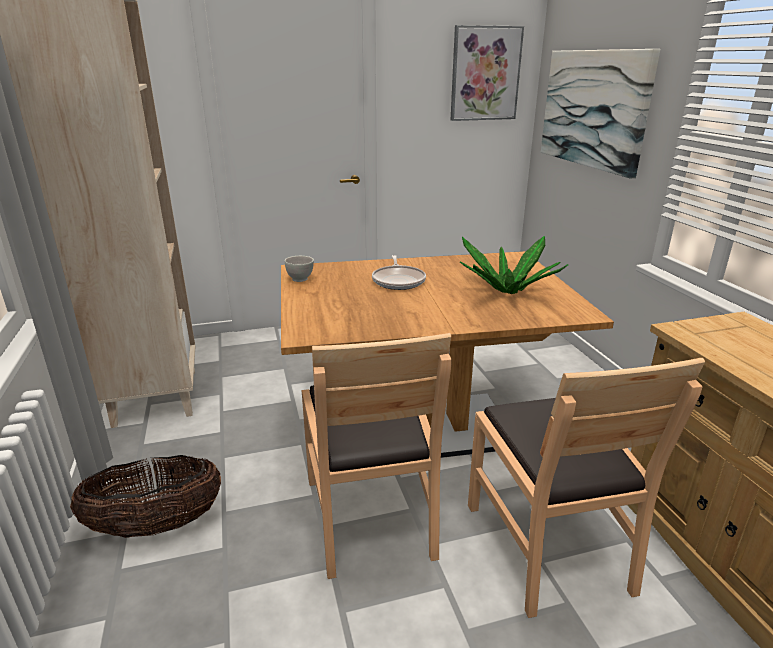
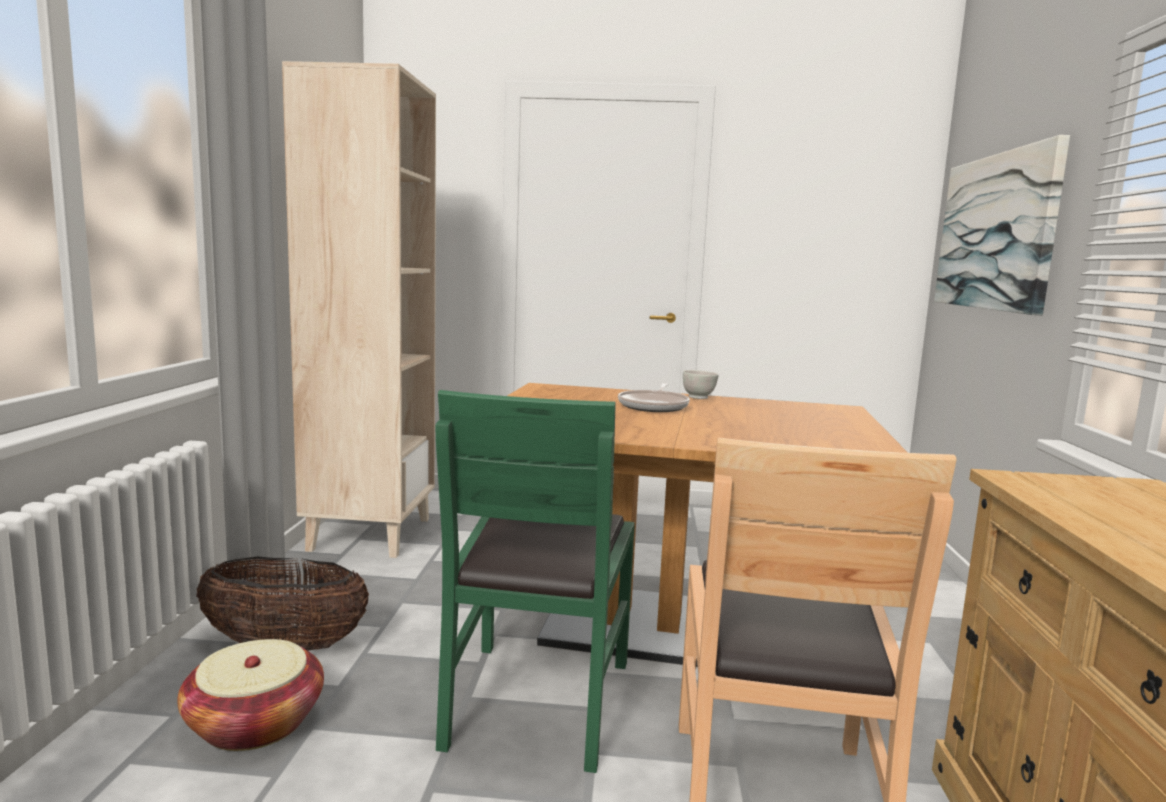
camera: 20 degrees right, 15 degrees down
(180, 602) = (255, 723): none -> basket
(300, 279) = (536, 392): white bowl -> white bowl (698, 397)
(370, 515) = (536, 701): brown chair -> green chair
(485, 74) = (858, 199): picture -> none
(507, 291) = (792, 428): potted plant -> none

